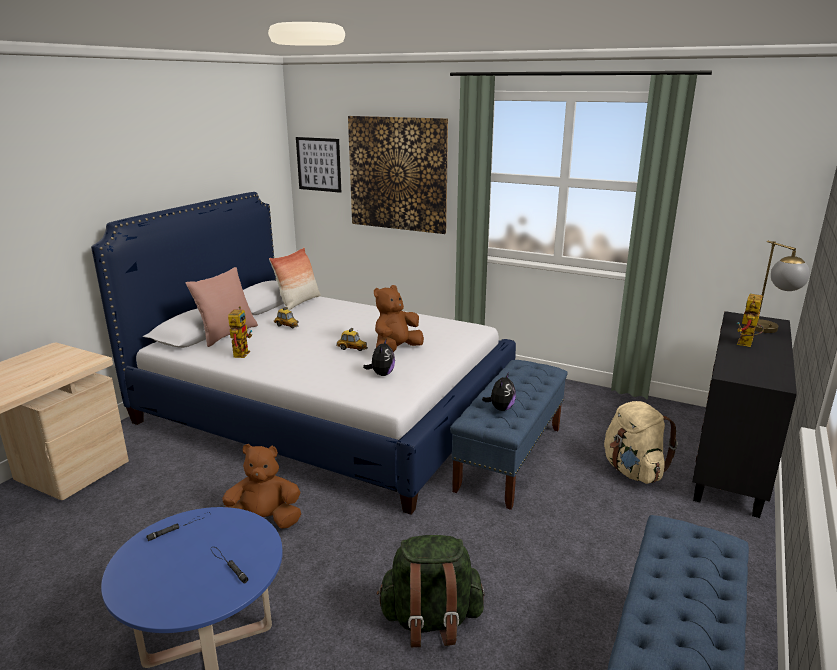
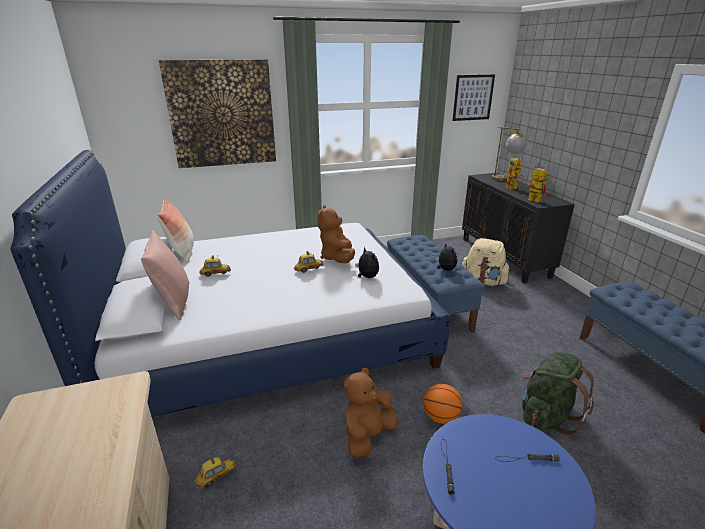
camera: 45 degrees left, 5 degrees up
(148, 479) = (216, 477): none -> toy car
(241, 352) = (224, 310): toy robot -> toy robot (531, 200)
(318, 164) = (125, 114): picture -> picture (473, 97)
(335, 549) = (440, 417): none -> basketball

